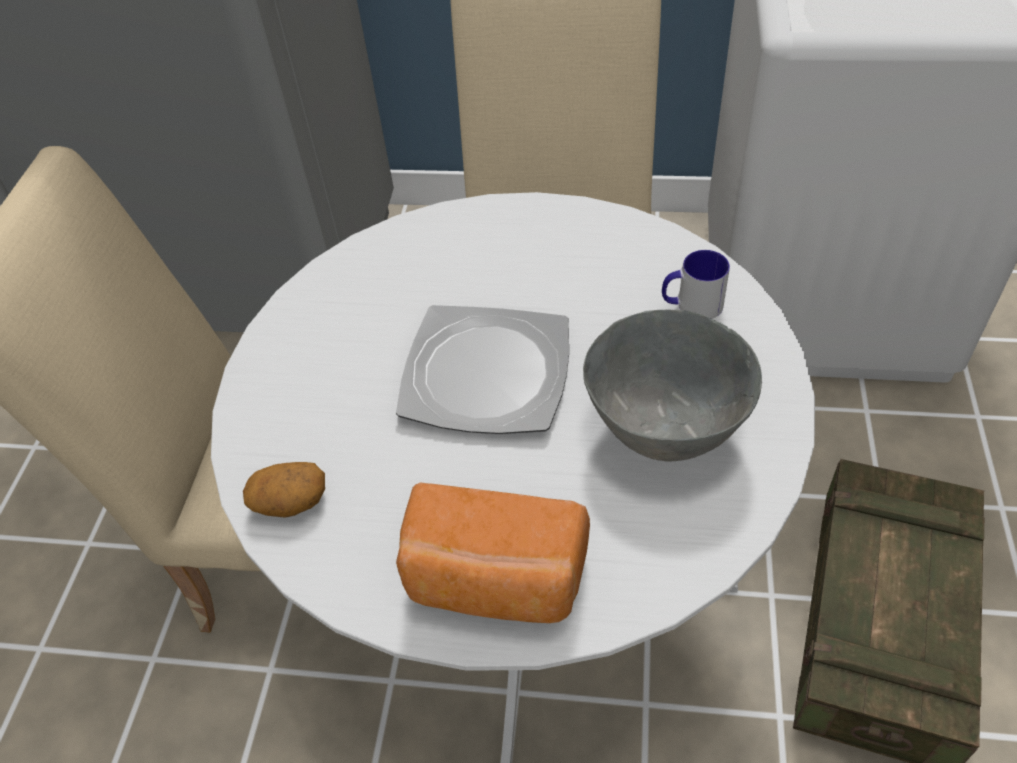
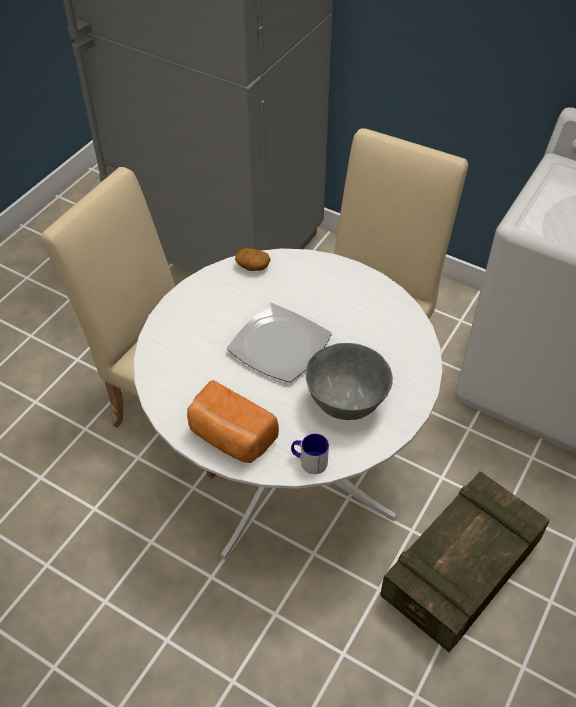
camera: 20 degrees right, 0 degrees up
(290, 501) = (162, 369): potato -> potato (252, 266)
(691, 305) = (398, 350): mug -> mug (309, 461)

